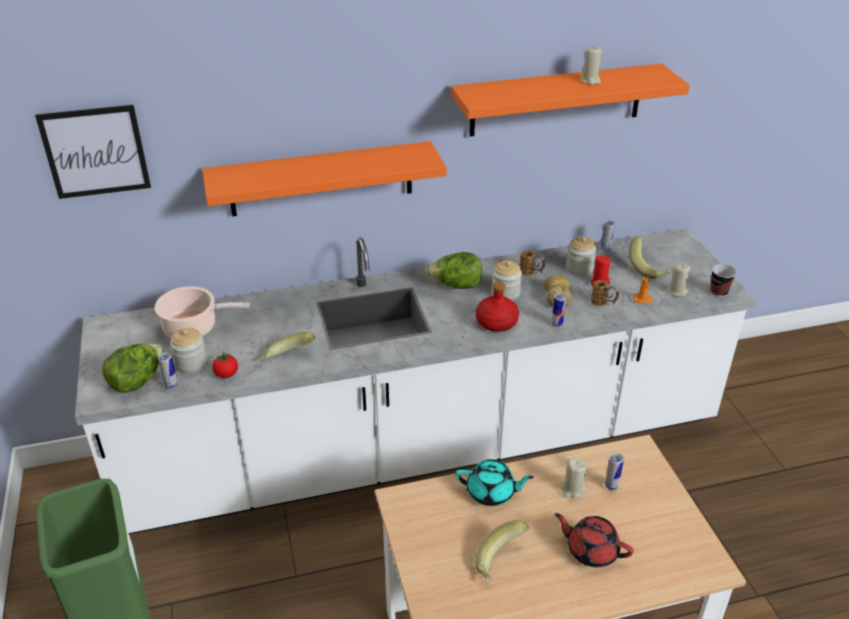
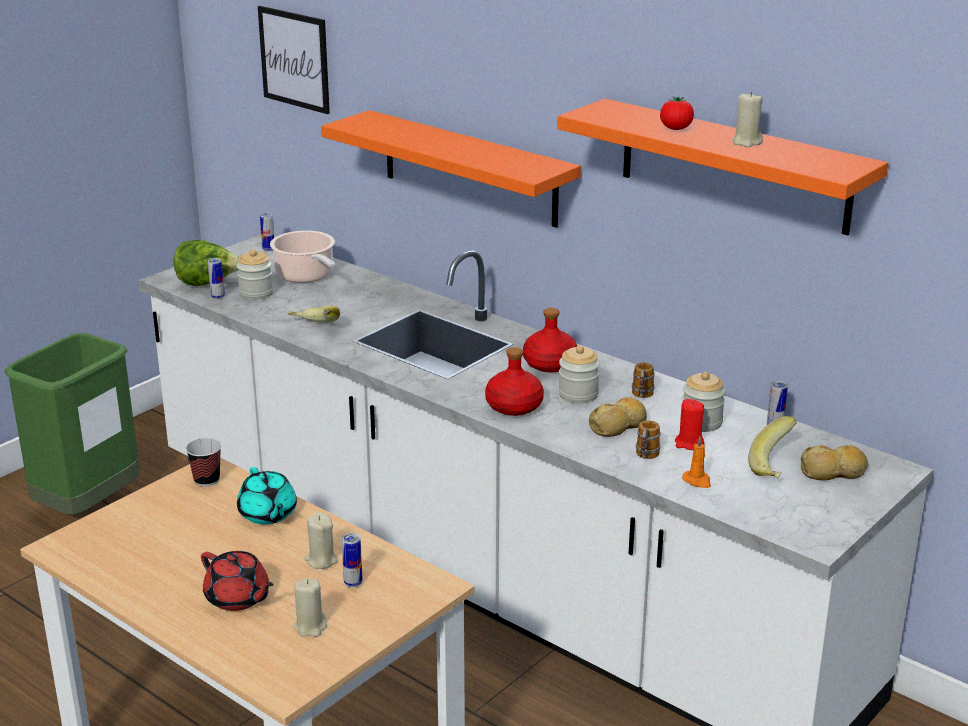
camera: 55 degrees right, 10 degrees down
(226, 374) = (258, 312): tomato -> tomato (676, 129)
(455, 286) = (550, 364): lettuce -> red bottle
(501, 562) = (173, 550): banana -> none
(557, 324) = (561, 441): can -> can (268, 249)
(591, 550) = (238, 598): red teapot -> red teapot turned 135 degrees clockwise
(667, 255) = (834, 472): none -> bread
(677, 291) = (754, 500): beige candle -> beige candle (310, 627)
(718, 292) = (802, 531): cup -> cup (206, 480)

